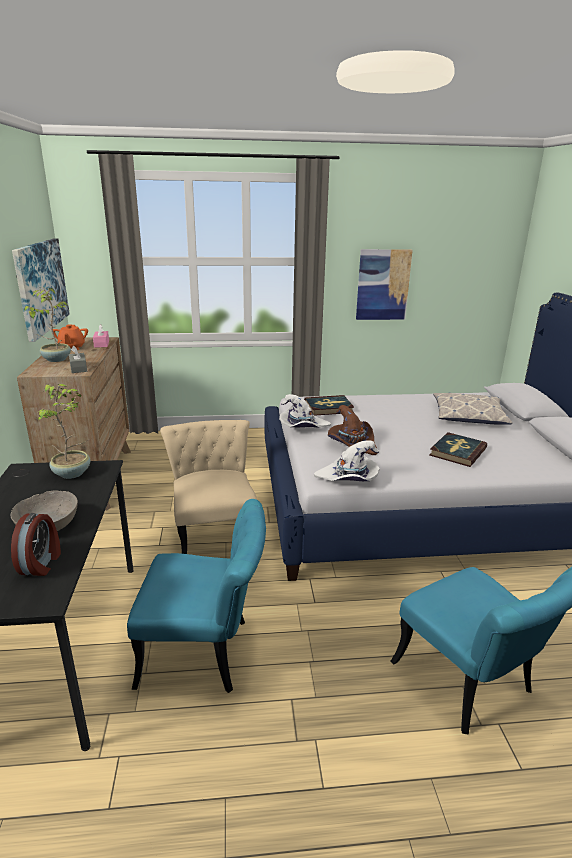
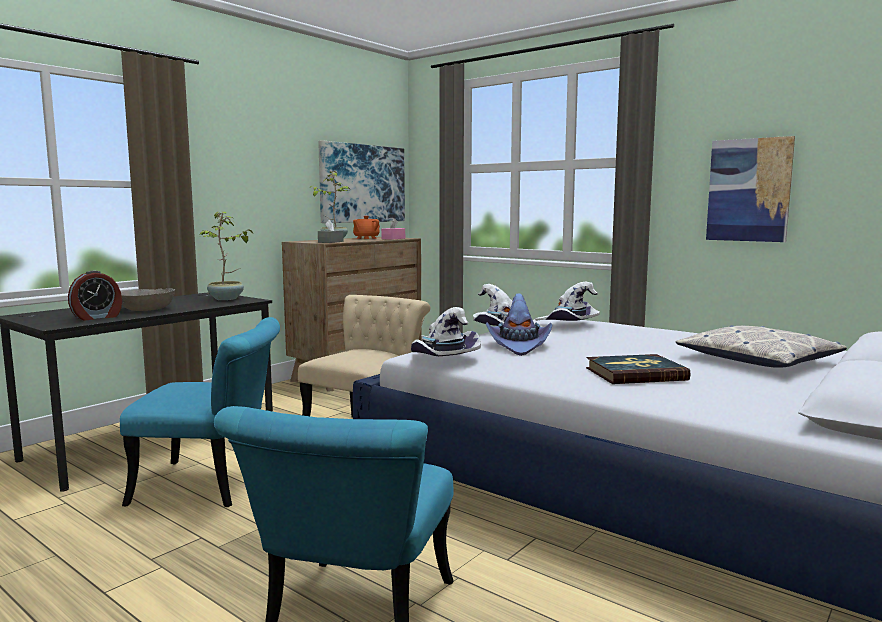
camera: 45 degrees right, 15 degrees down
(206, 652) = (214, 485): turquoise chair -> turquoise chair turned 45 degrees counterclockwise
(328, 407) = (568, 324): book -> white hat
(352, 444) = (519, 346): brown hat -> purple hat

